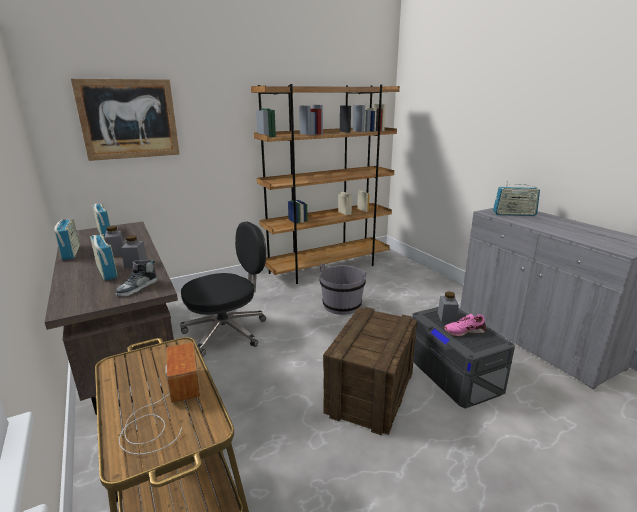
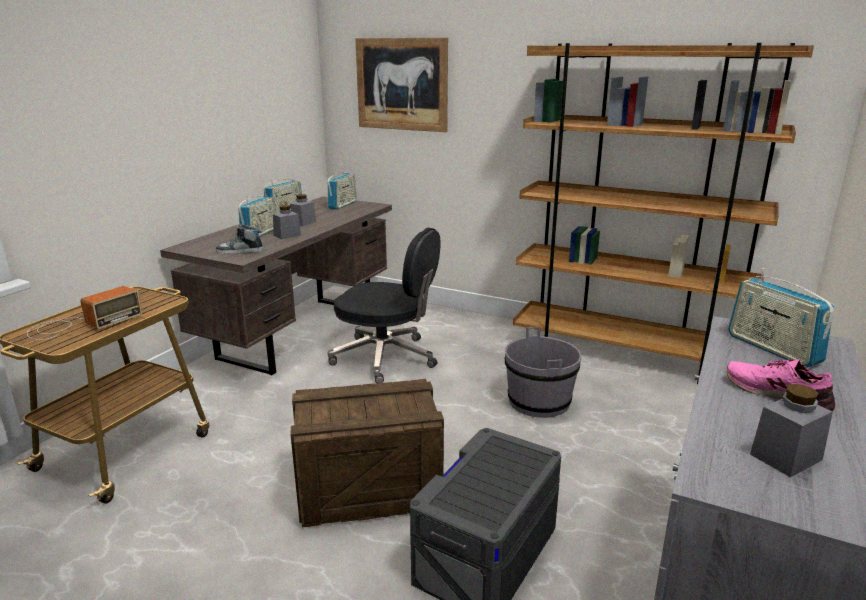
camera: 55 degrees right, 0 degrees up
(447, 317) = (509, 459): grey jar -> grey jar (786, 457)
(464, 331) = (484, 482): pink shoe -> pink shoe (777, 393)

